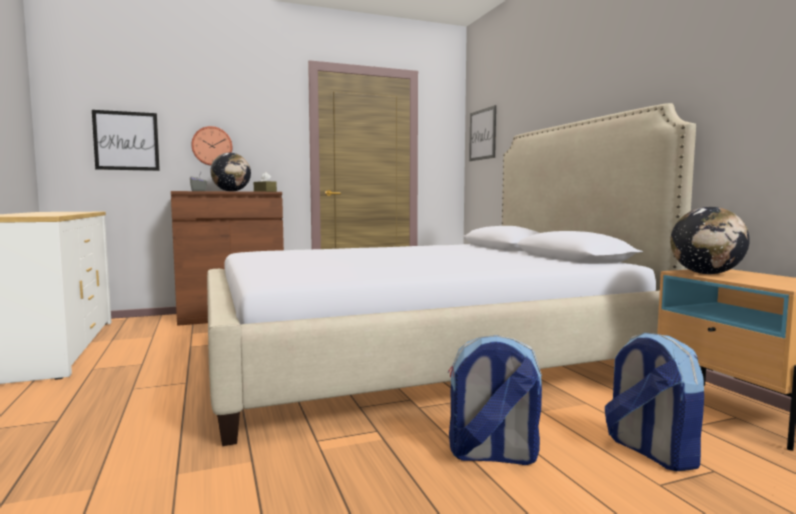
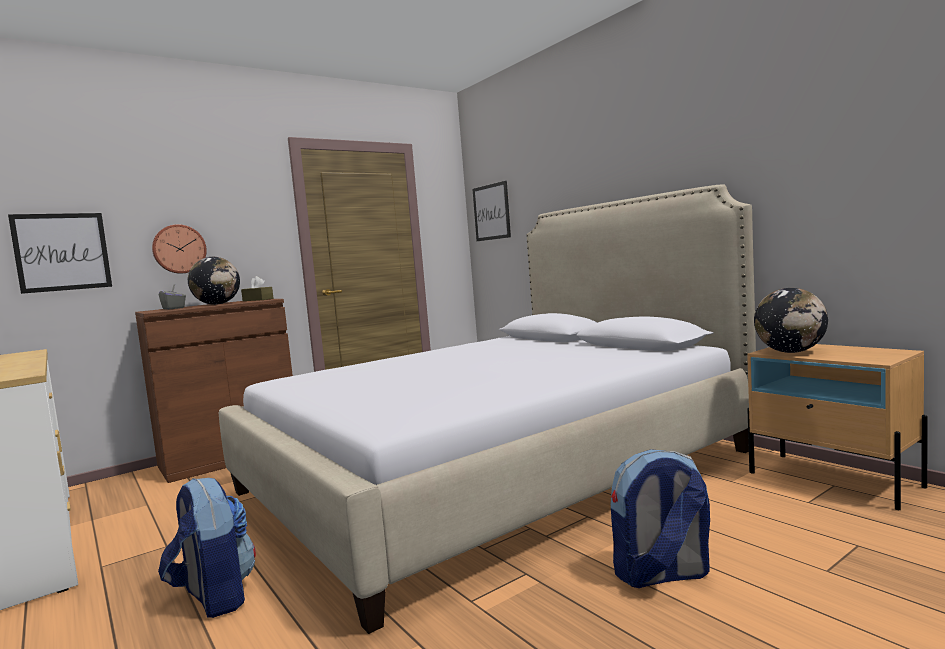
camera: 15 degrees left, 0 degrees up
(650, 451) = (794, 537): backpack -> backpack (214, 597)

